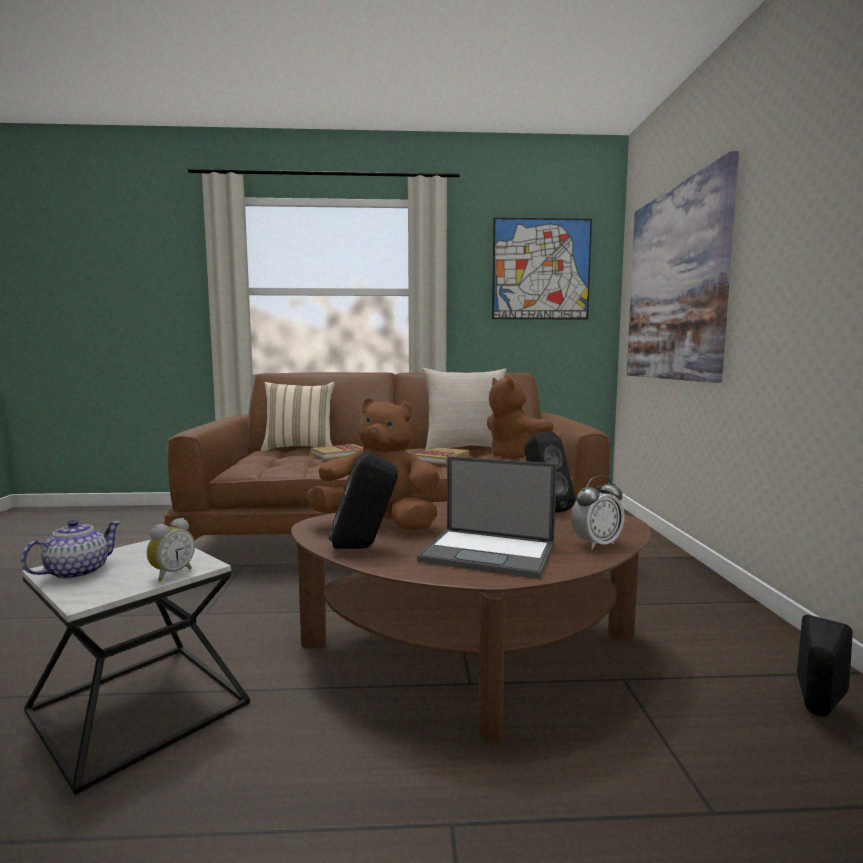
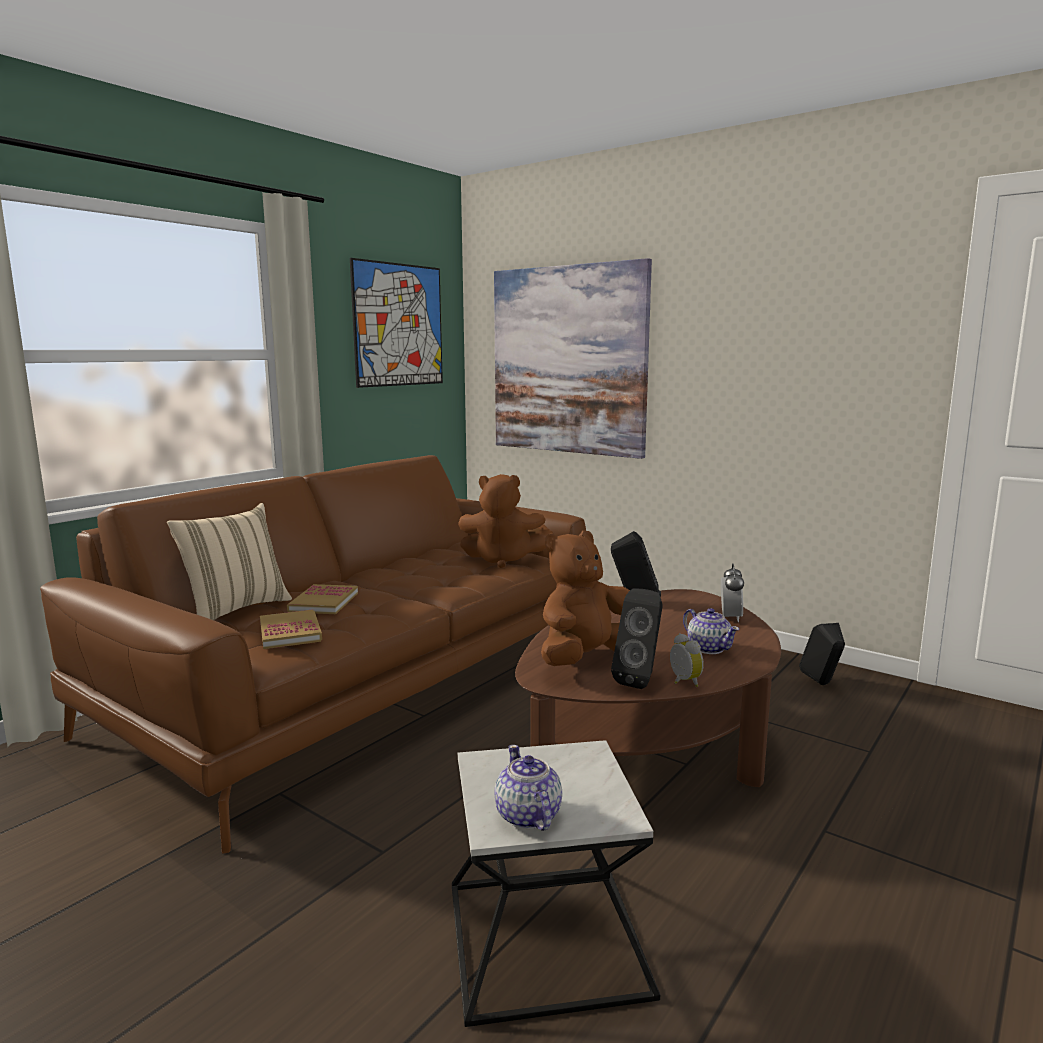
camera: 50 degrees left, 5 degrees up
(171, 574) = (597, 769): alarm clock -> alarm clock (683, 682)
(442, 458) = (444, 576): book -> book (290, 632)
(466, 449) = (418, 558): beige pillow -> none
(490, 553) = (709, 648): laptop -> teapot

